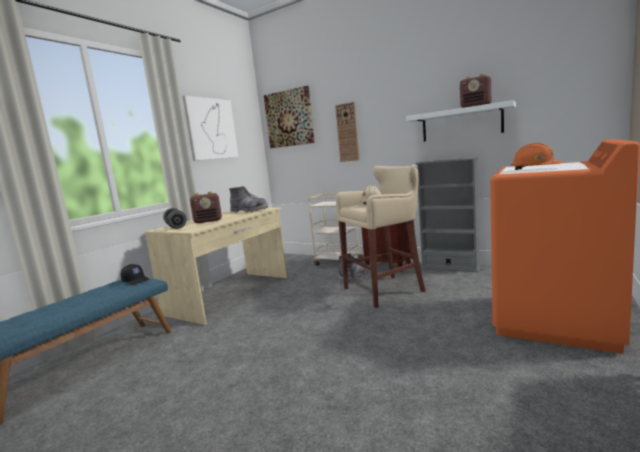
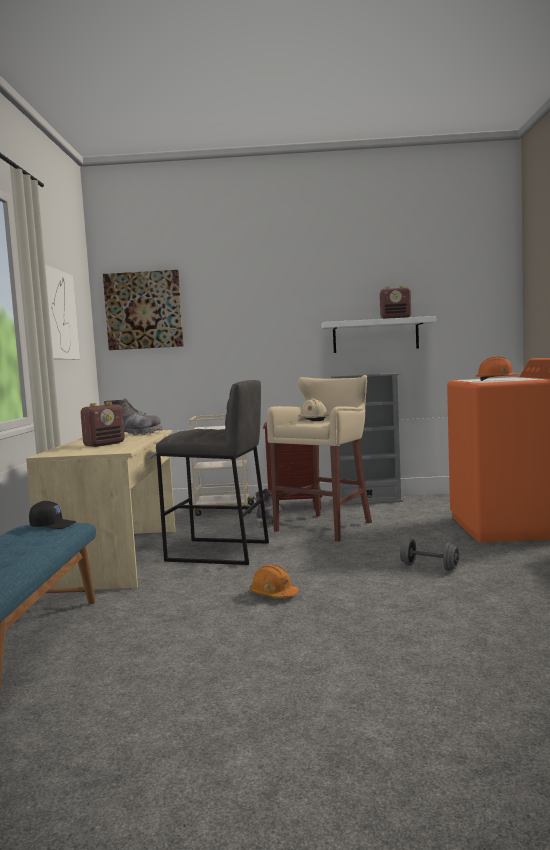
camera: 30 degrees left, 5 degrees down
(176, 227) = (70, 451): grey dumbbell -> grey dumbbell (429, 567)
(265, 354) = (273, 594): none -> orange hard hat
(287, 302) = (218, 552): none -> grey stool
(347, 132) = (234, 336): wall clock -> none

